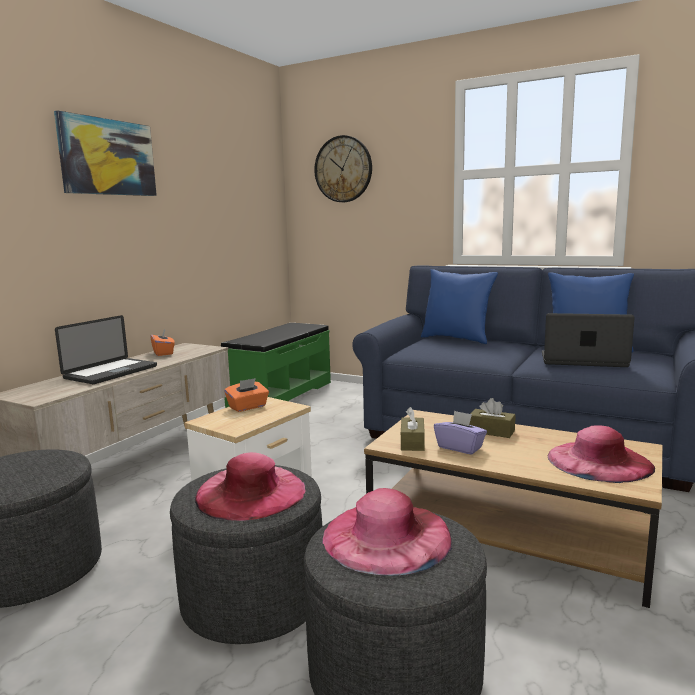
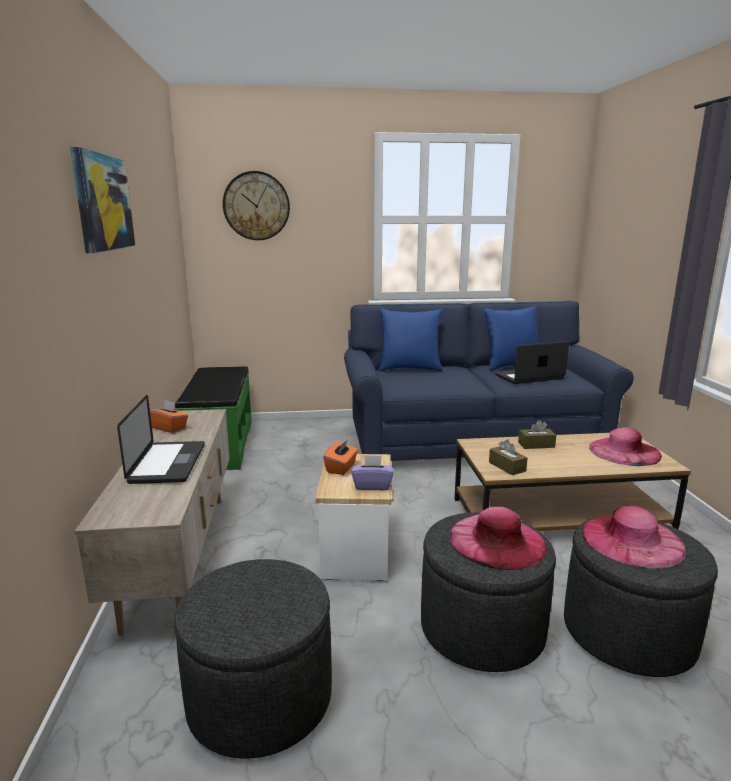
camera: 35 degrees left, 5 degrees up
(460, 447) = (541, 463): purple tissue box -> purple tissue box (372, 486)

